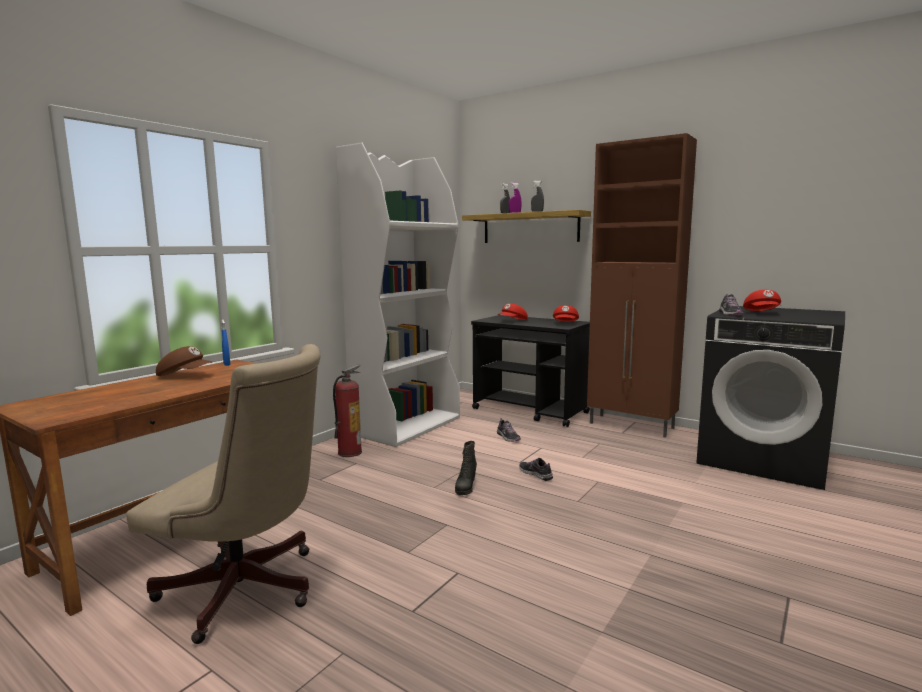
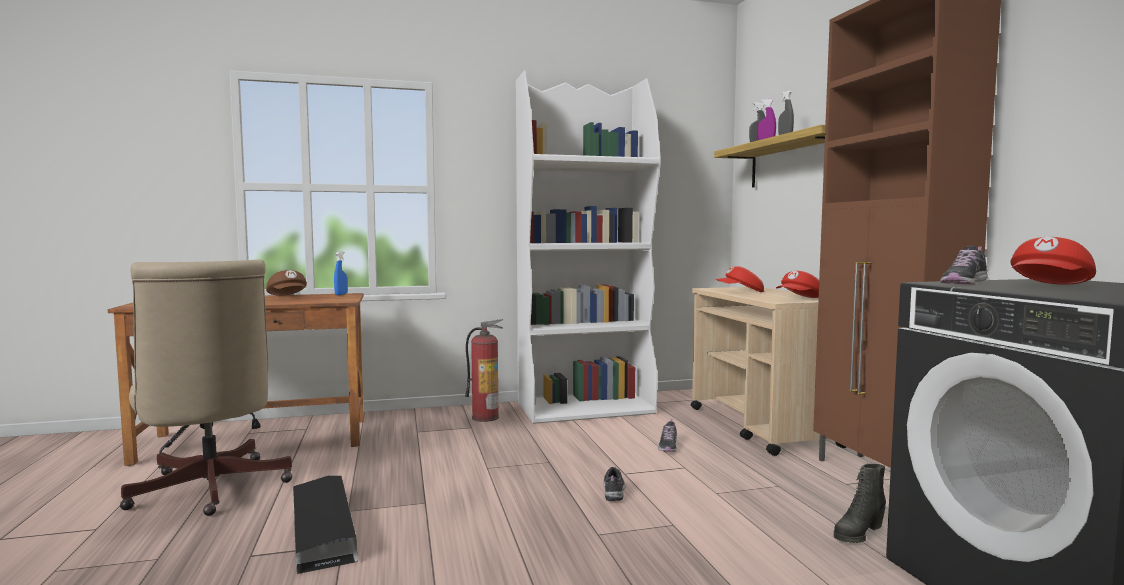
camera: 40 degrees right, 5 degrees down
(422, 571) = (323, 530): none -> black storage box
(465, 487) = (514, 478): black boot -> black boot (857, 533)
(530, 411) = (762, 427): black cart -> beige cart

